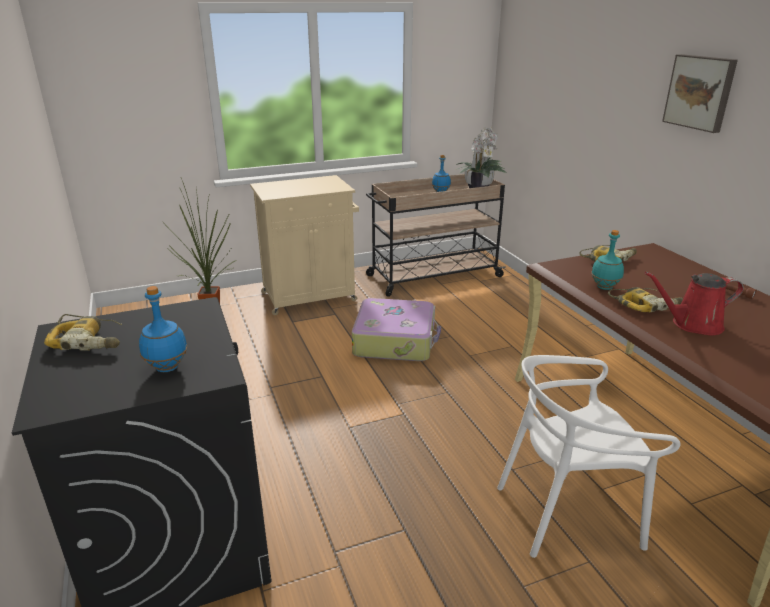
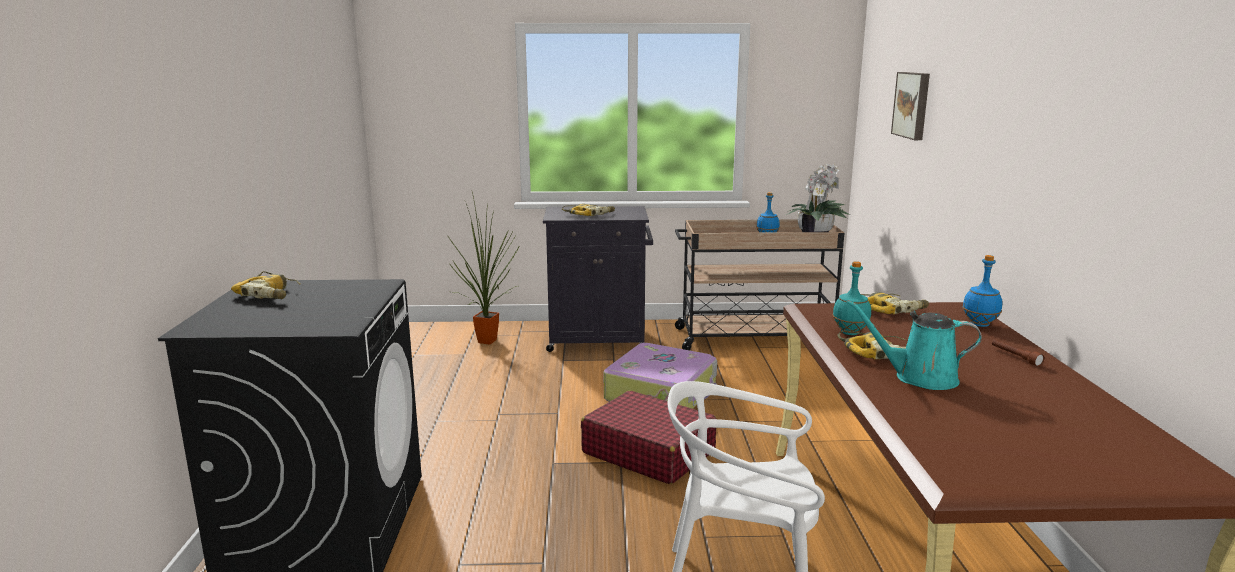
camera: 20 degrees right, 10 degrees down
(168, 367) = (309, 317): blue bottle -> blue bottle (980, 324)
(298, 189) = (589, 214): none -> power drill
(310, 296) = (599, 340): beige cabinet -> black cabinet
(420, 399) = (648, 452): none -> red suitcase
(692, 325) = (919, 378): red watering can -> turquoise watering can
(700, 92) = (1015, 113): picture -> picture (913, 105)

